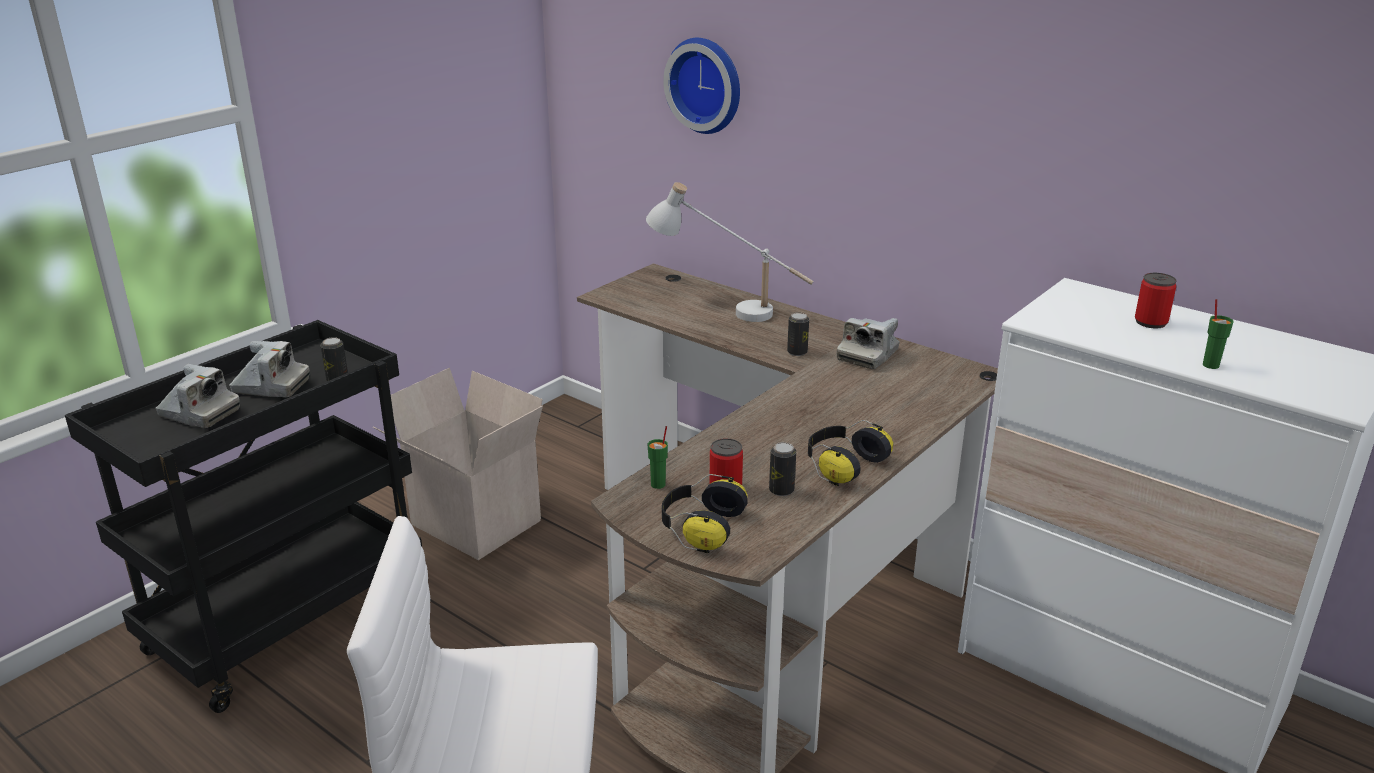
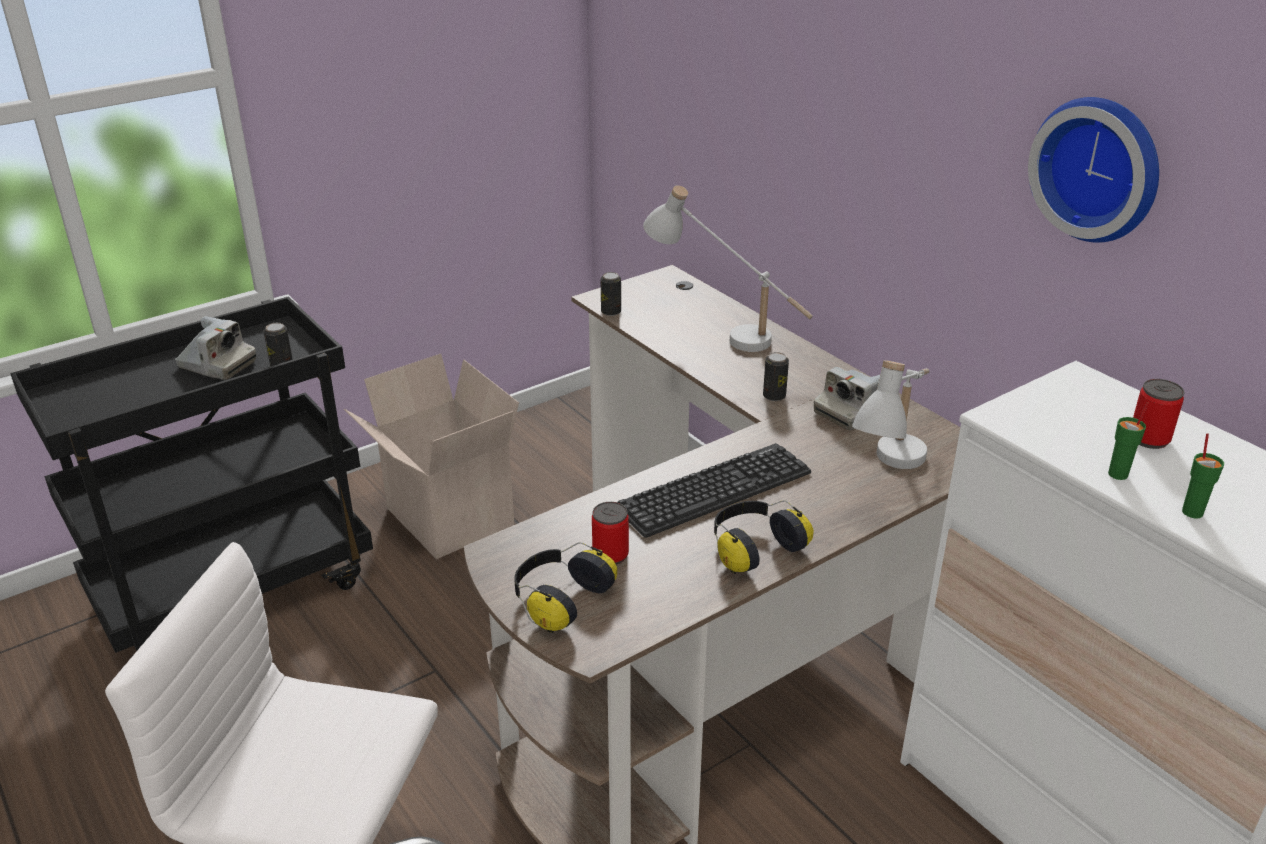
camera: 15 degrees right, 5 degrees up
(199, 413) = (138, 386): camera -> none
(658, 484) = (542, 538): green cup -> green cup (1118, 474)
(707, 84) = (731, 75): wall clock -> wall clock (1100, 168)
(781, 490) = (669, 568): can -> can (611, 312)
(786, 428) = (714, 490): none -> keyboard
(924, 397) = (891, 474): none -> white table lamp

